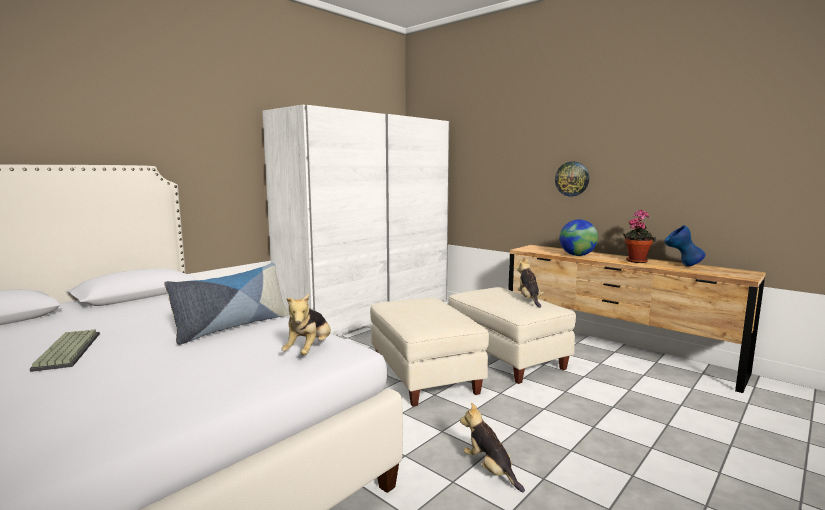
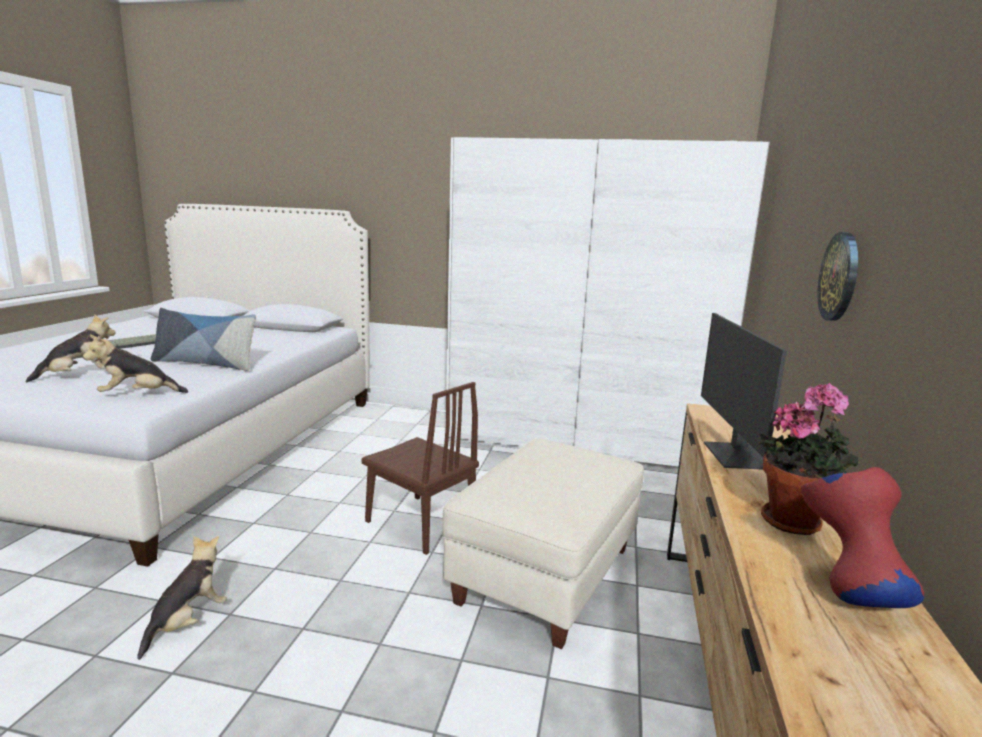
camera: 60 degrees right, 5 degrees up
(425, 376) = (420, 523): beige ottoman -> brown chair
(529, 300) = (568, 492): plush toy -> plush toy (78, 376)
(577, 255) = (735, 456): globe -> monitor
(682, 265) = (846, 592): blue vase -> red vase

